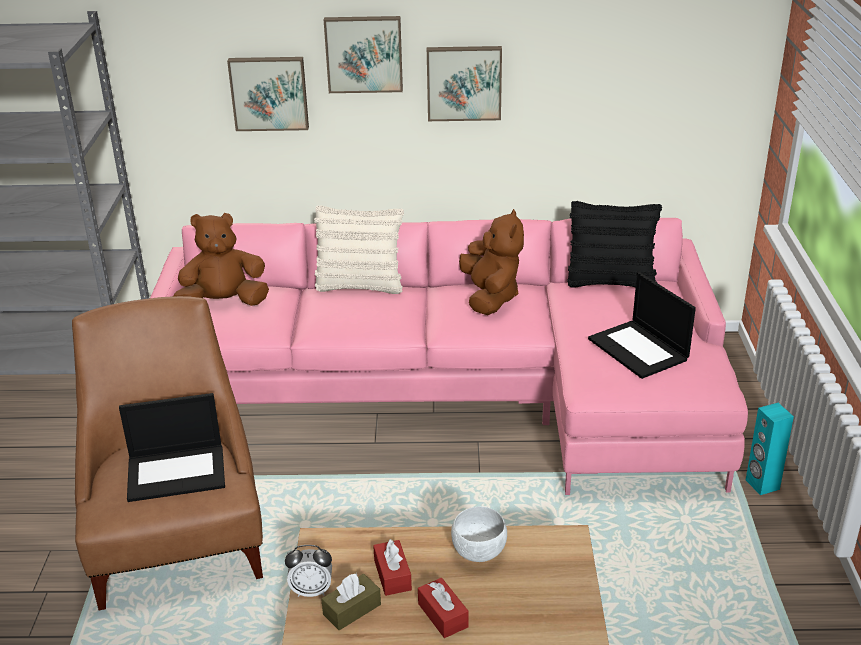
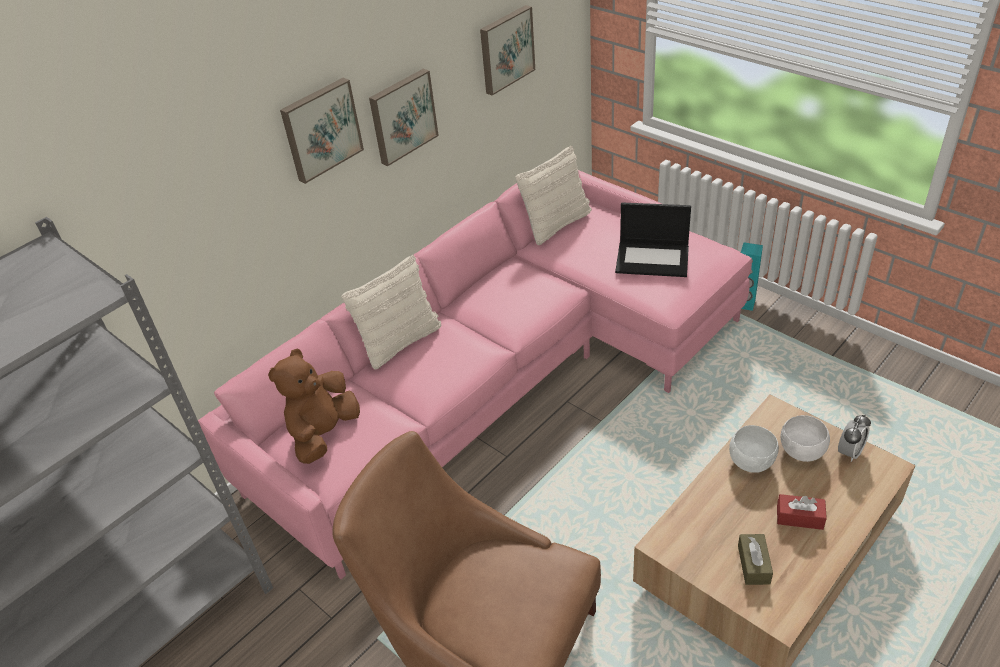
camera: 45 degrees left, 10 degrees up
(177, 472) = (513, 587): laptop -> none
(269, 93) = (247, 212): picture -> picture (505, 49)
(311, 590) = (713, 577): alarm clock -> alarm clock (849, 452)
(392, 575) = (735, 521): red tissue box -> none
(490, 297) = (504, 287): brown plush toy -> none
(531, 580) = (801, 452): none -> white bowl
(610, 282) = (556, 225): black pillow -> beige pillow

